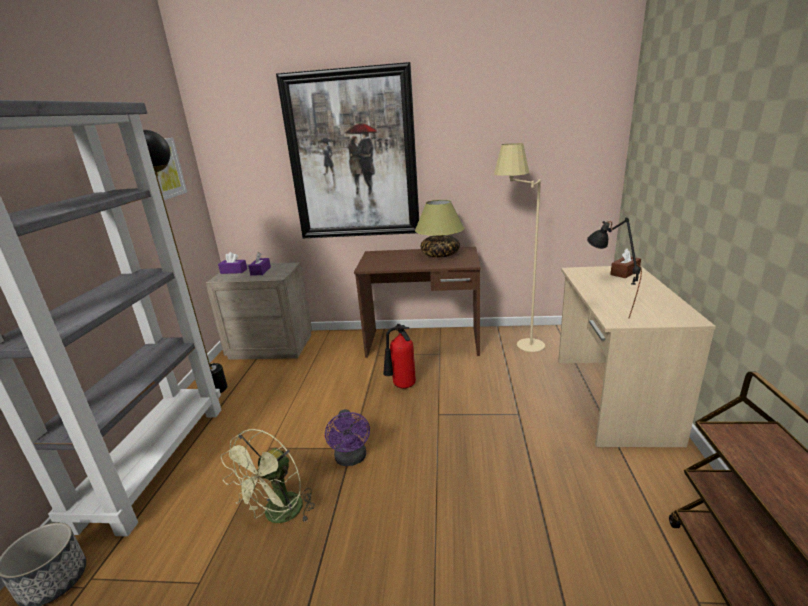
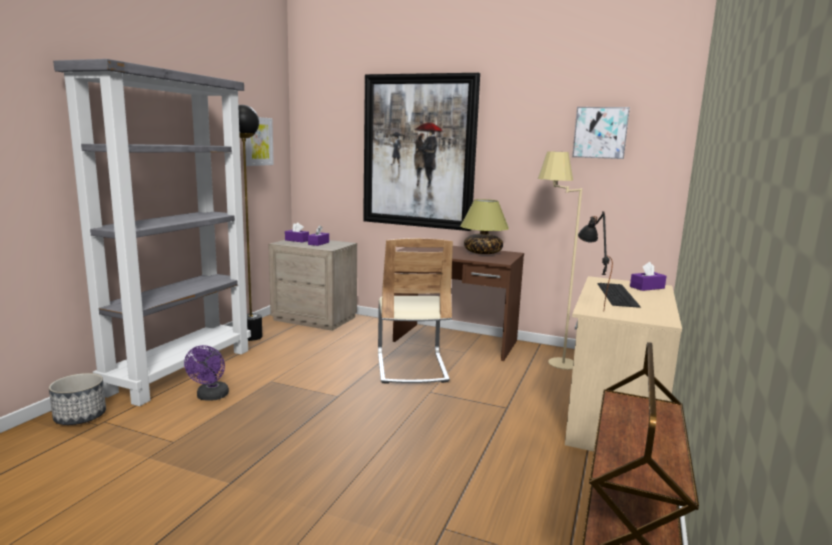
camera: 15 degrees right, 10 degrees down
(279, 516) = (253, 421): green fan -> none
(351, 459) = (332, 403): purple fan -> purple fan (211, 397)
(402, 386) = (411, 367): fire extinguisher -> beige chair
(542, 117) = (600, 132): none -> picture
(615, 289) = (619, 295): none -> keyboard
(625, 272) = (647, 287): brown tissue box -> purple tissue box

